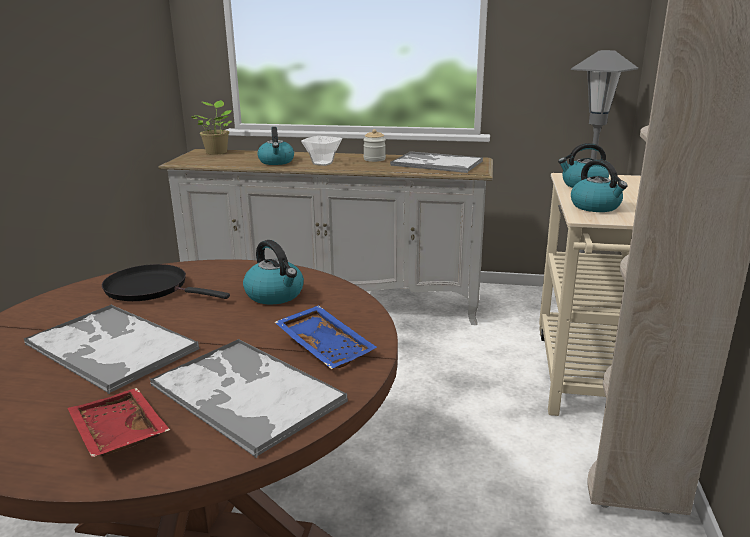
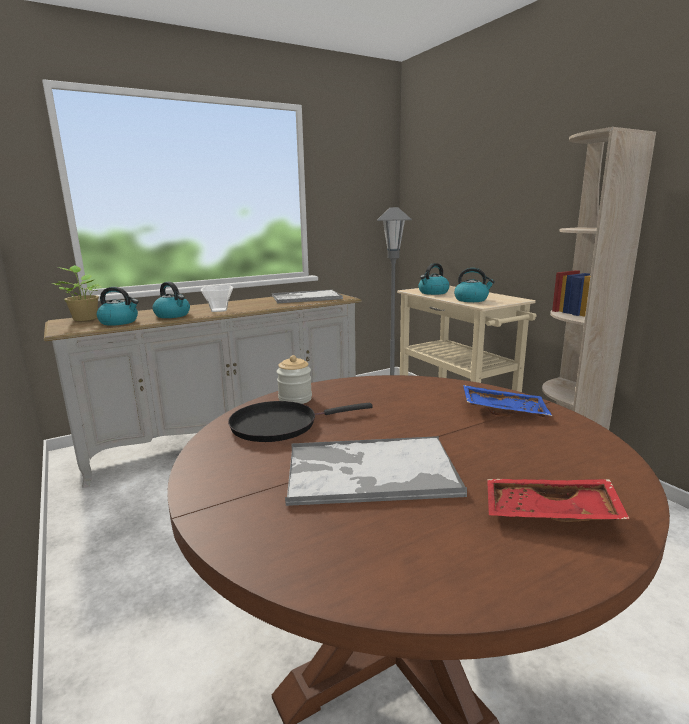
camera: 40 degrees left, 5 degrees down
(245, 393) = (540, 451): tray -> none
(275, 295) = (388, 396): kettle -> kettle (119, 322)
(374, 159) = (253, 302): jar -> jar (295, 399)

